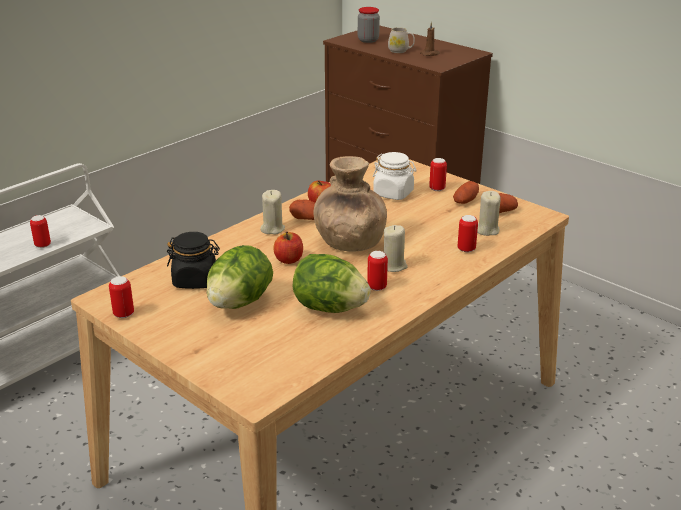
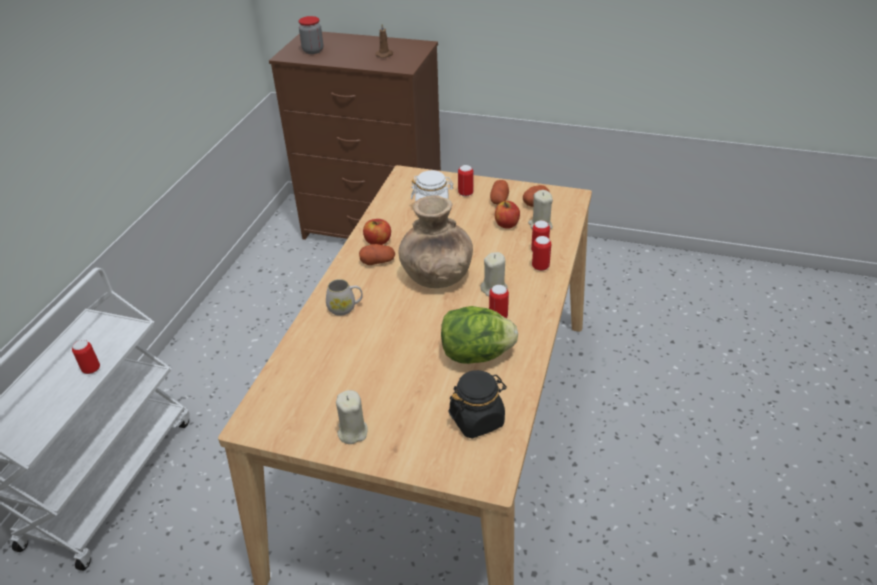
camera: 25 degrees left, 10 degrees up
(123, 314) = (289, 434): can -> can (540, 267)
(195, 280) = (328, 368): black jar -> black jar (477, 419)
(239, 302) = (391, 378): lettuce -> none
(272, 229) = (354, 284): beige candle -> beige candle (352, 432)
(289, 260) = (397, 314): apple -> apple (506, 224)
(401, 51) = (355, 57): white mug -> white mug (345, 308)

